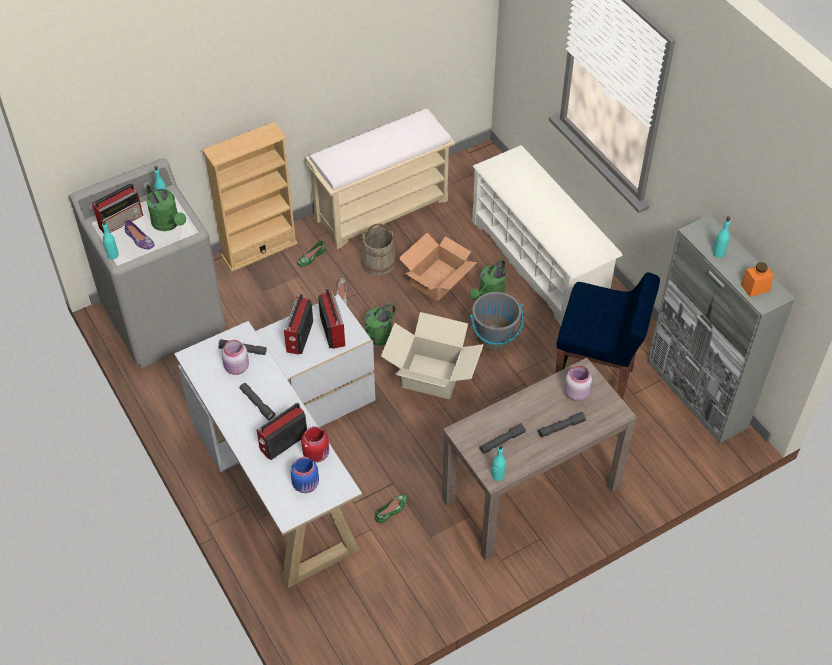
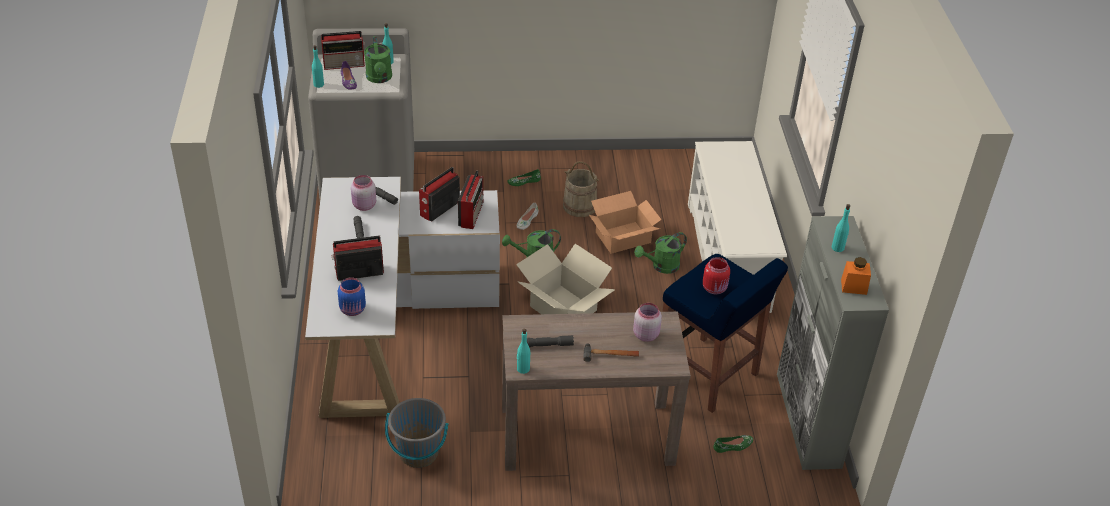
camera: 25 degrees right, 10 degrees down
(259, 249) = (484, 161): beige bookcase -> none
(317, 454) = (380, 291): red jar -> red jar (715, 288)
(382, 209) = (612, 167): beige bench -> none
(391, 510) = (451, 396): green shoe -> green shoe (733, 446)
(494, 338) = (642, 301): grey bucket -> grey bucket (418, 453)
(561, 427) = (610, 355): grey flashlight -> hammer

